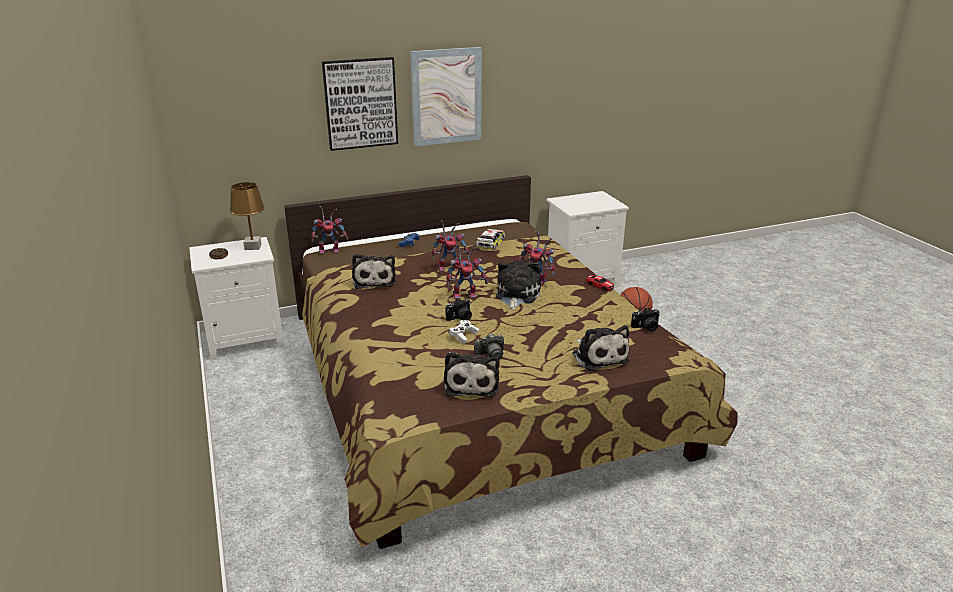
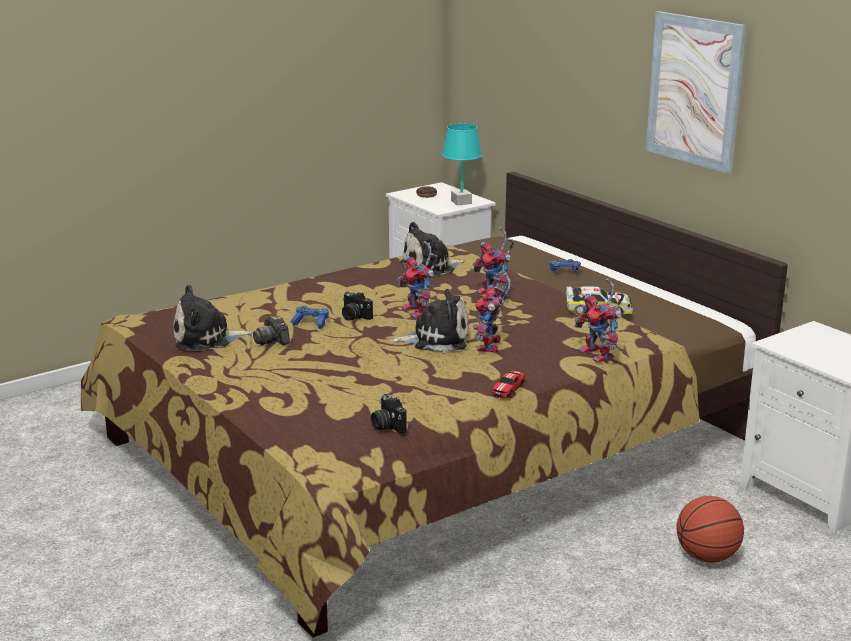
camera: 75 degrees right, 5 degrees down
(252, 247) = (461, 202): brown table lamp -> turquoise table lamp
(330, 250) = (509, 241): toy robot -> toy robot (600, 355)
(360, 103) = (599, 69): picture -> none
(463, 336) = (311, 323): white game controller -> blue game controller
(598, 356) = (290, 398): plush toy -> none

